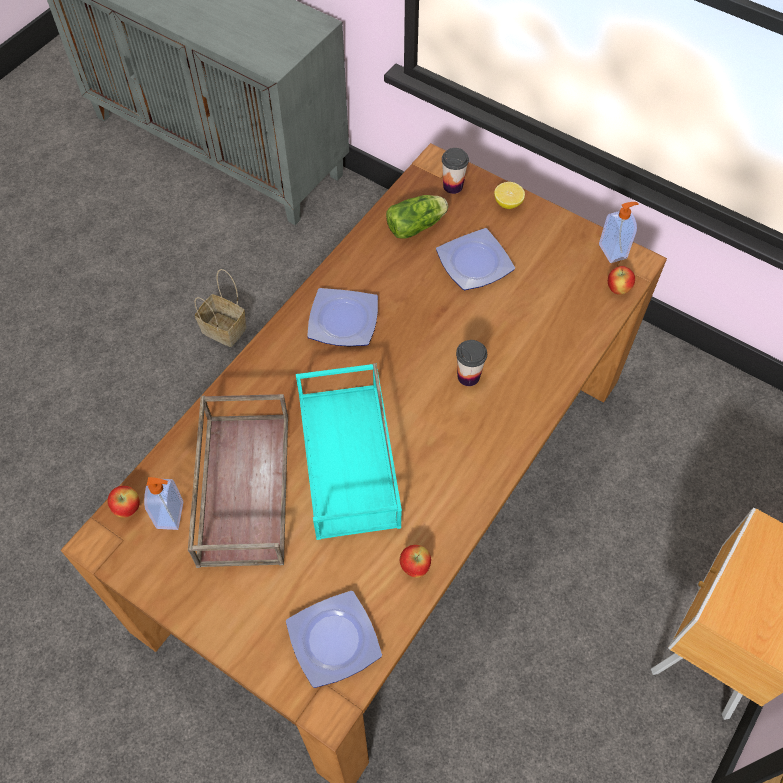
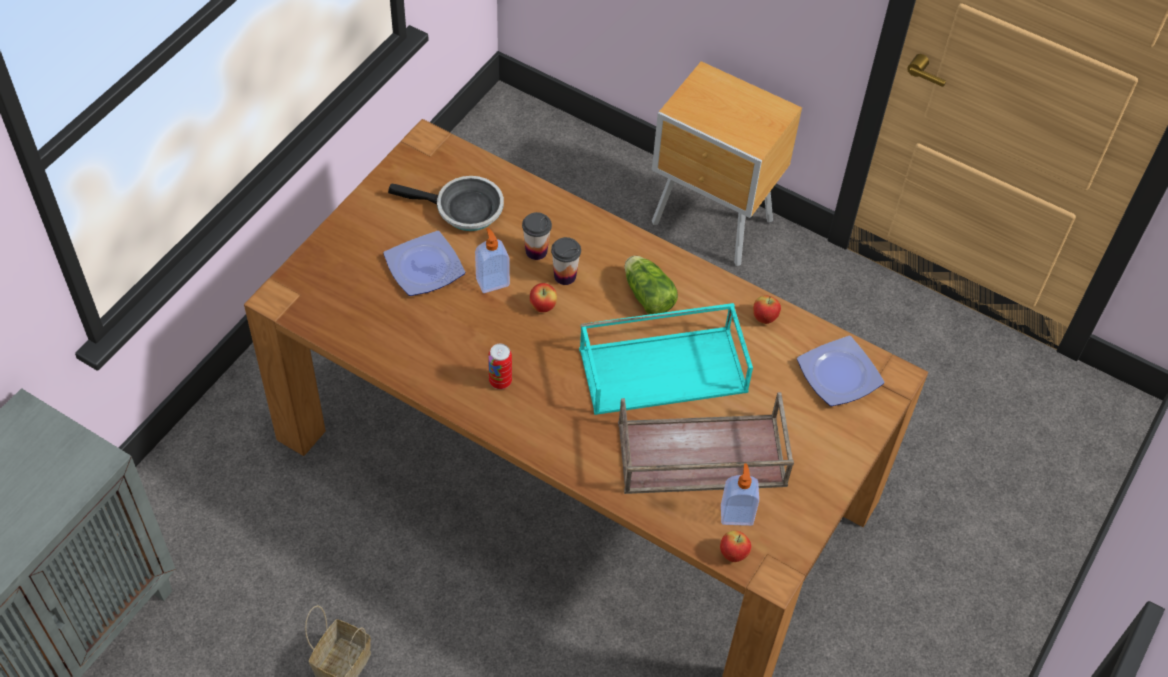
camera: 95 degrees left, 5 degrees down
(342, 321) = (500, 381): plate -> can
(418, 225) = (370, 316): lettuce -> lettuce (647, 294)
(453, 186) = (314, 284): cup -> cup (536, 251)
(508, 203) = (342, 237): lemon -> none
(548, 292) = (463, 210): none -> frying pan
(613, 251) = (412, 156): soap dispenser -> soap dispenser (492, 281)
(618, 289) = (460, 157): apple -> apple (543, 307)

